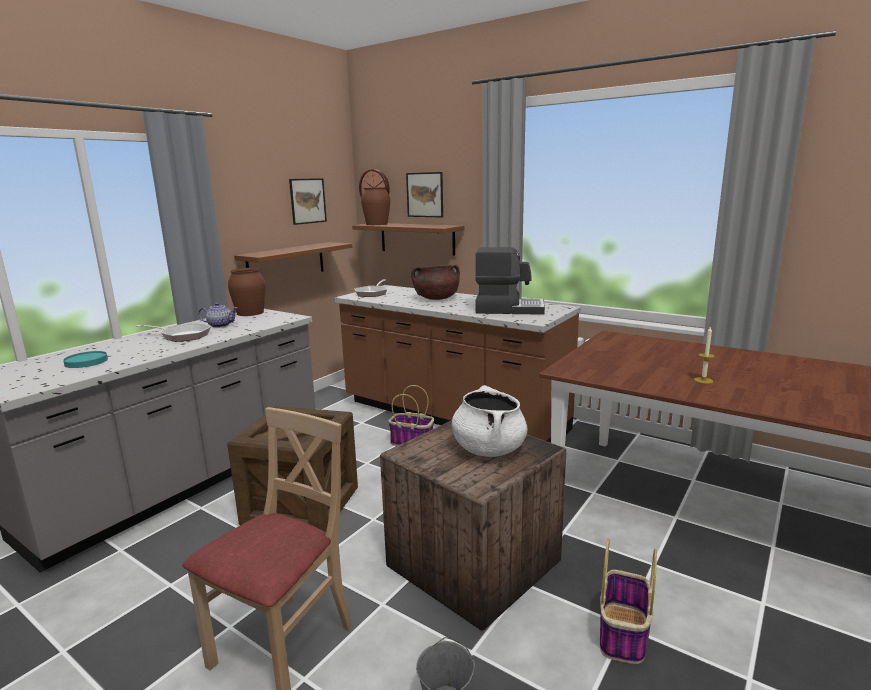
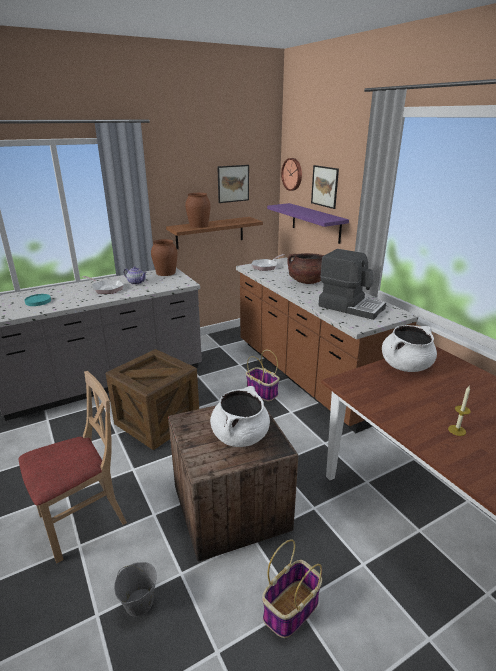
camera: 25 degrees right, 10 degrees up
(377, 224) = (286, 206): brown vase -> brown vase (199, 225)
(417, 238) = (316, 222): brown shelf -> purple shelf
(604, 348) = (406, 366): none -> white cooking pot

